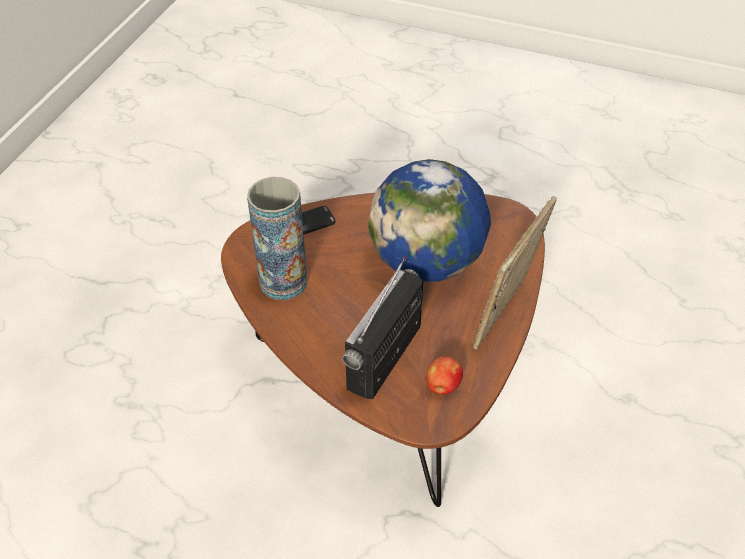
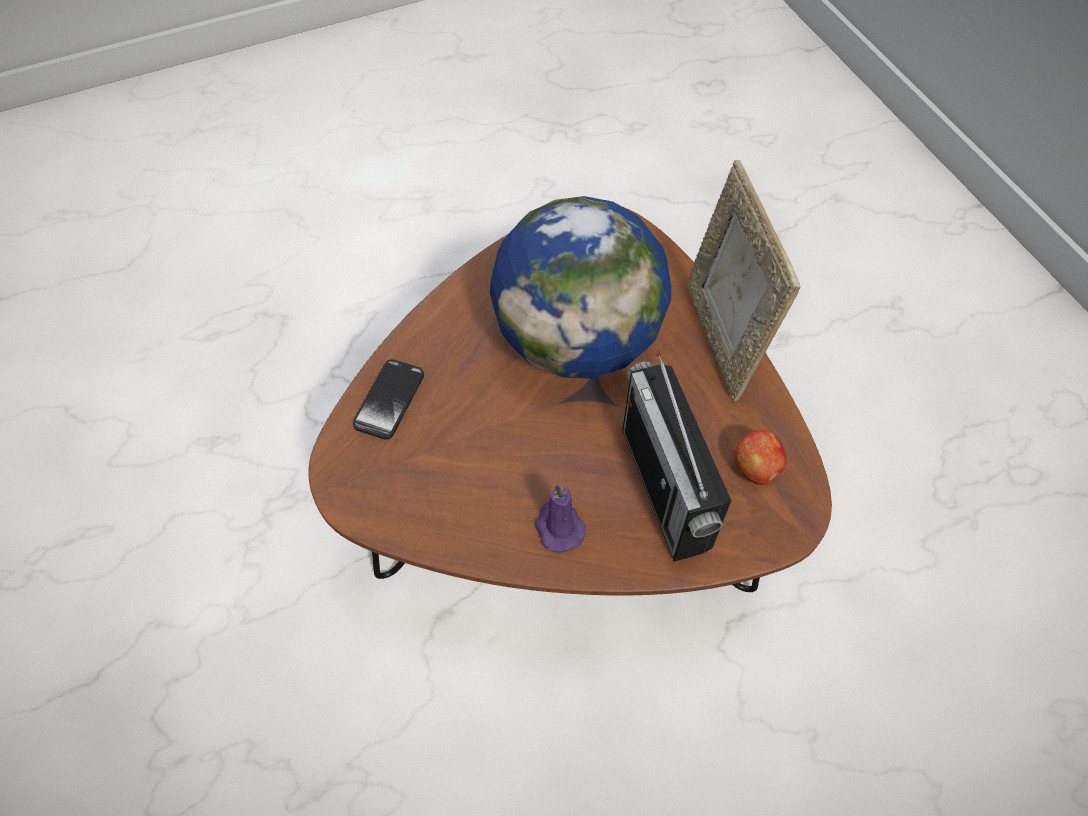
camera: 45 degrees left, 10 degrees up
(283, 282) = (451, 494): vase -> none
(313, 332) = (558, 526): none -> purple candle

